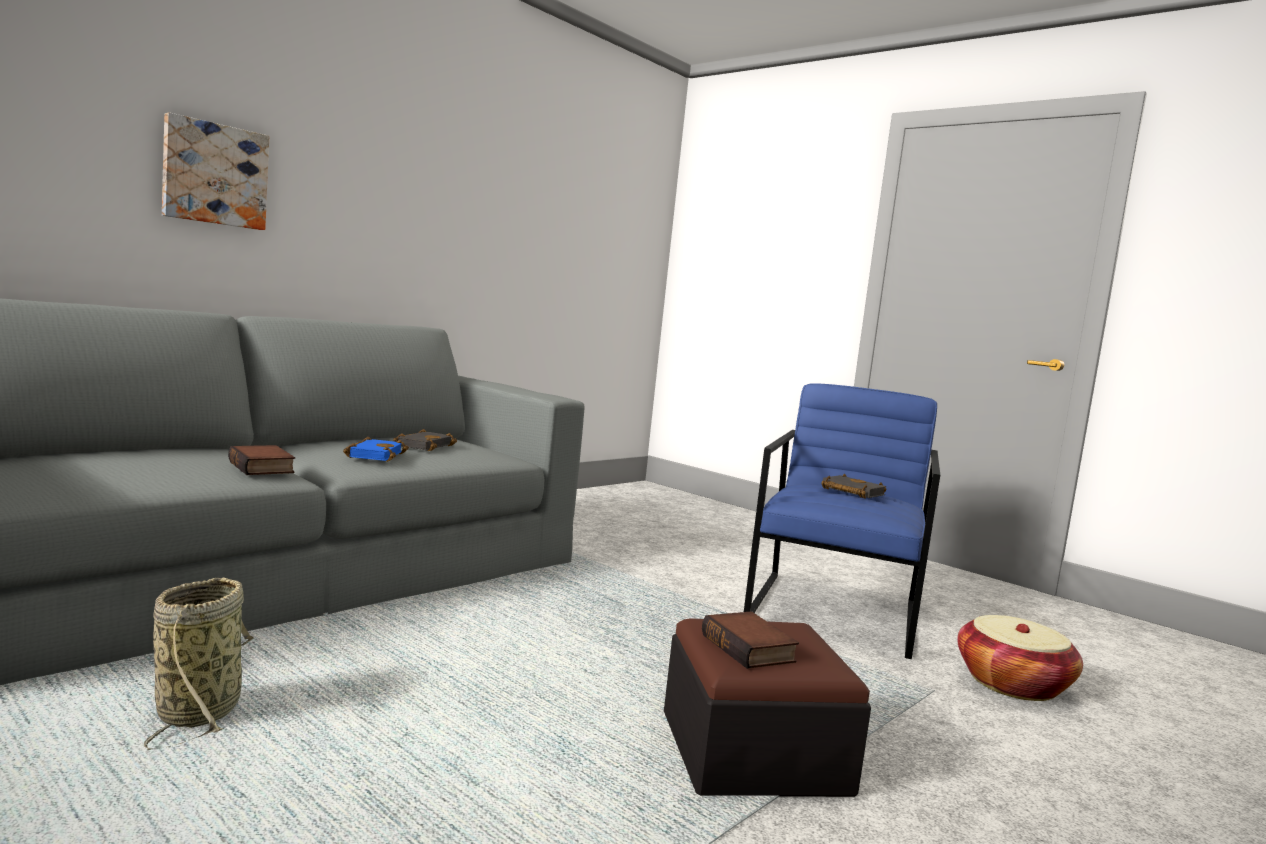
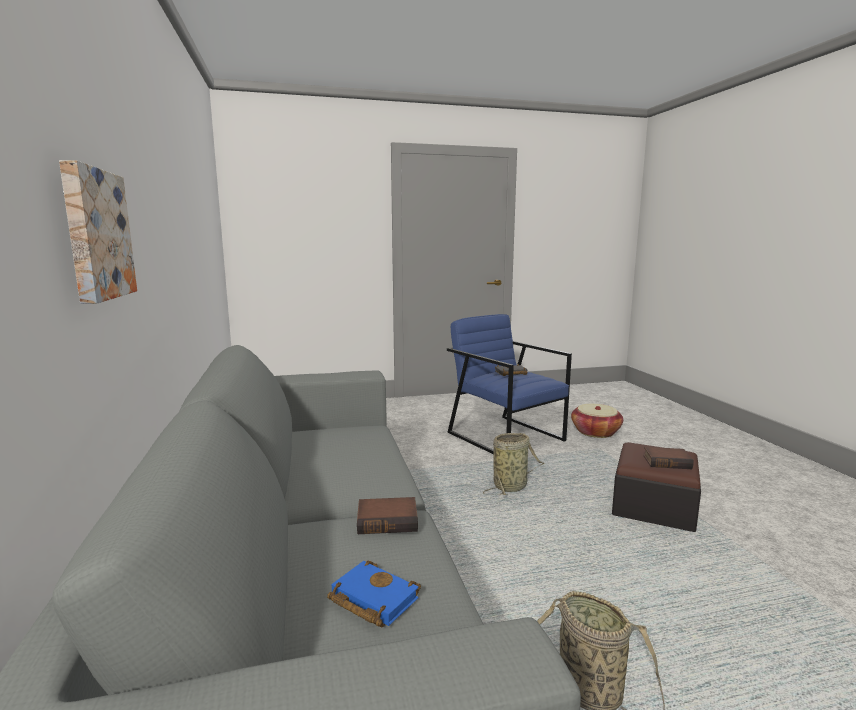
camera: 55 degrees left, 5 degrees up
(374, 455) = (359, 469): blue book -> blue book (371, 599)
(424, 445) = (331, 446): black book -> none
(659, 631) = (511, 486): none -> basket

